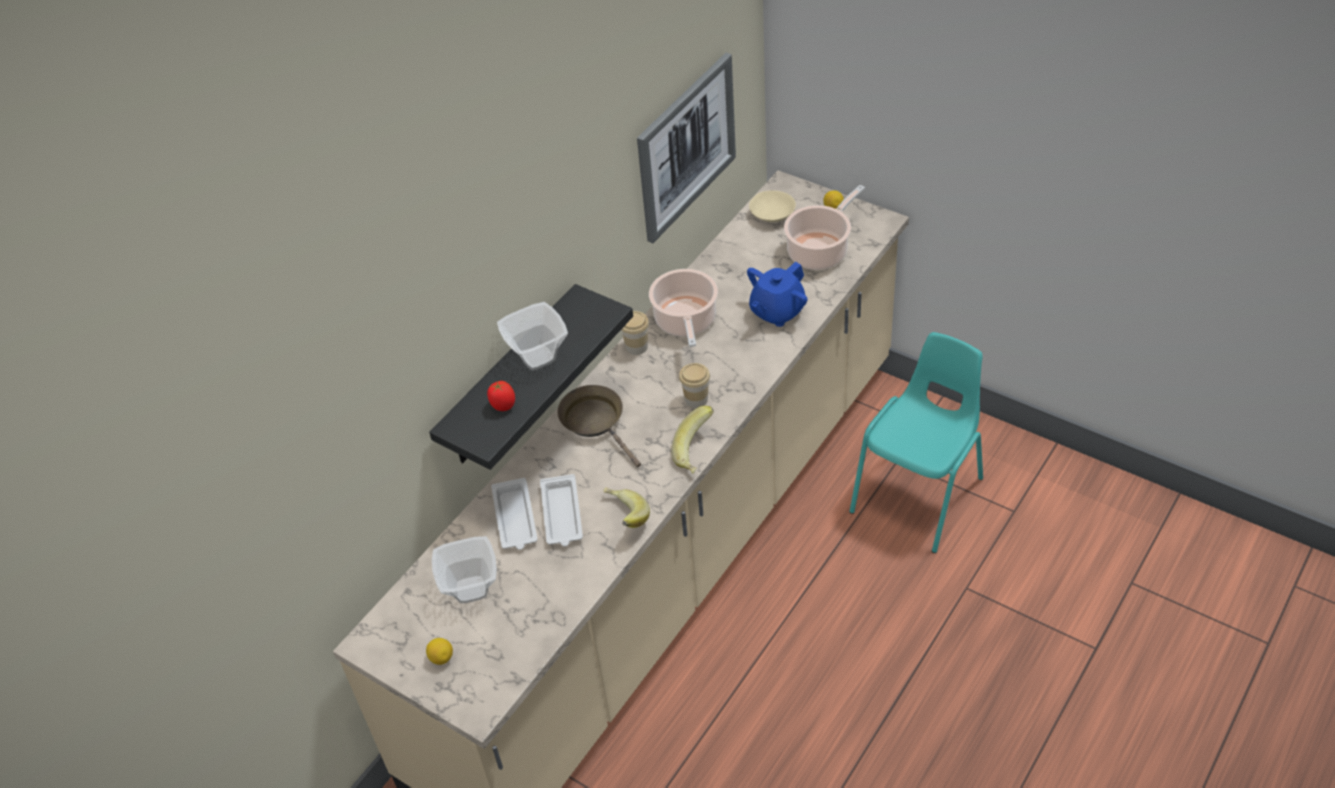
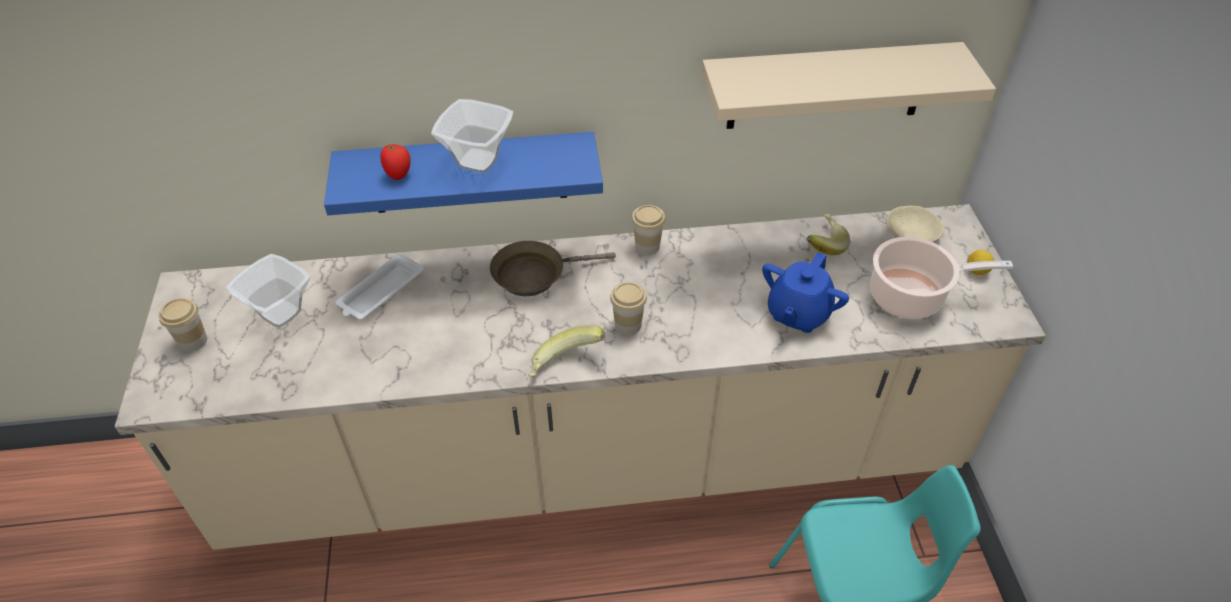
camera: 45 degrees right, 0 degrees up
(441, 657) = (193, 341): lemon -> cup
(510, 379) = (469, 173): black shelf -> blue shelf
(562, 515) = (409, 319): white tray -> none
(596, 422) = (534, 274): brown frying pan -> brown frying pan turned 120 degrees counterclockwise
(623, 517) = (440, 363): banana -> banana (821, 245)
(686, 147) = (827, 86): picture -> beige shelf
(686, 322) = (711, 259): cooking pot -> none
(777, 311) = (798, 313): blue teapot -> blue teapot turned 60 degrees counterclockwise

